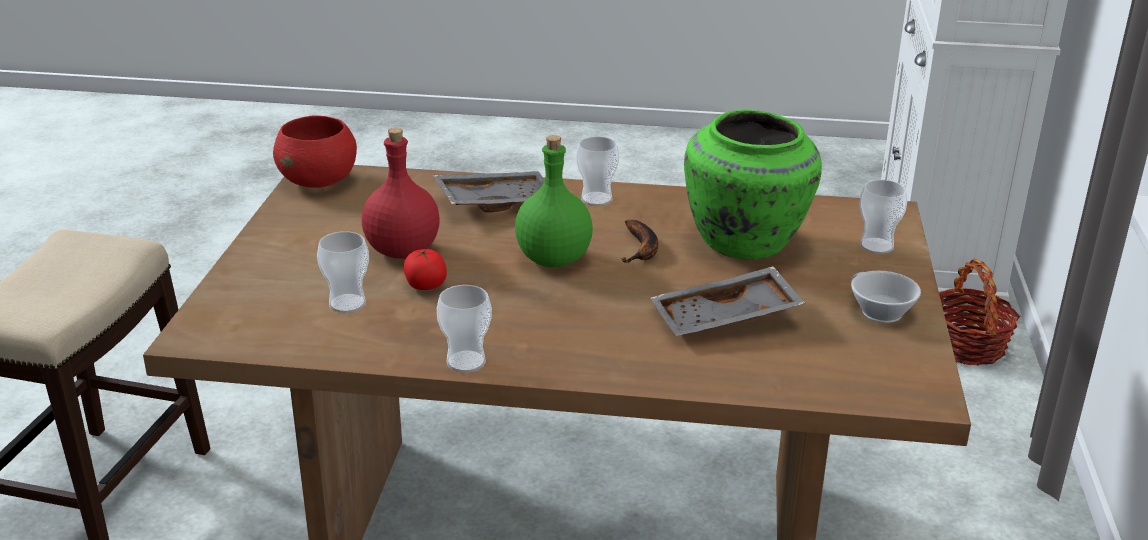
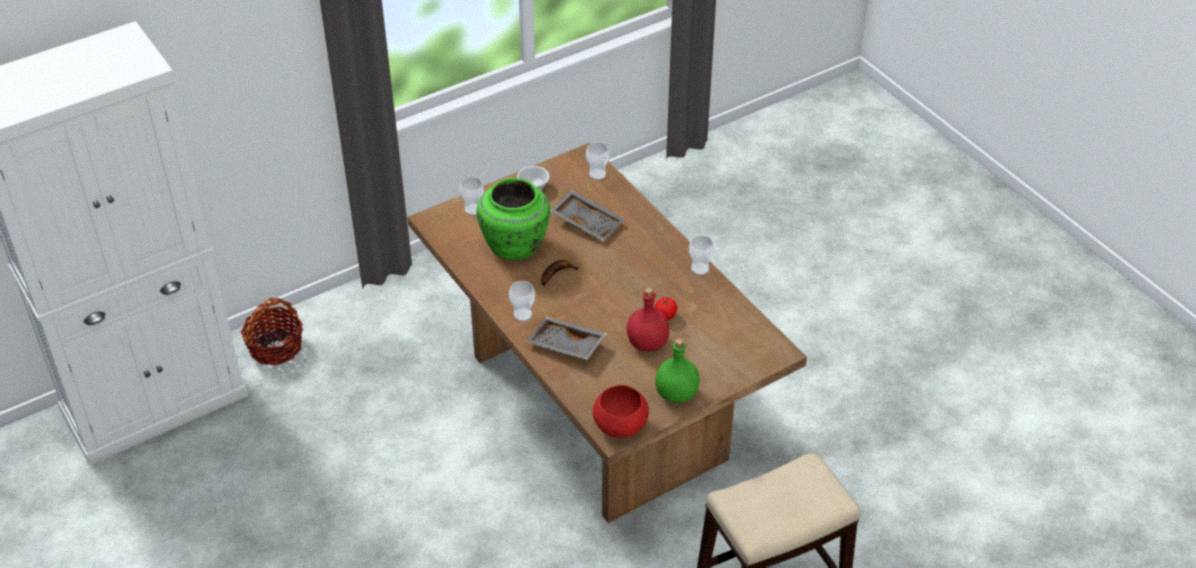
camera: 130 degrees left, 15 degrees up
(347, 304) = (705, 328): cup -> cup (597, 174)
(553, 259) = (597, 293): green bottle -> green bottle (676, 394)

